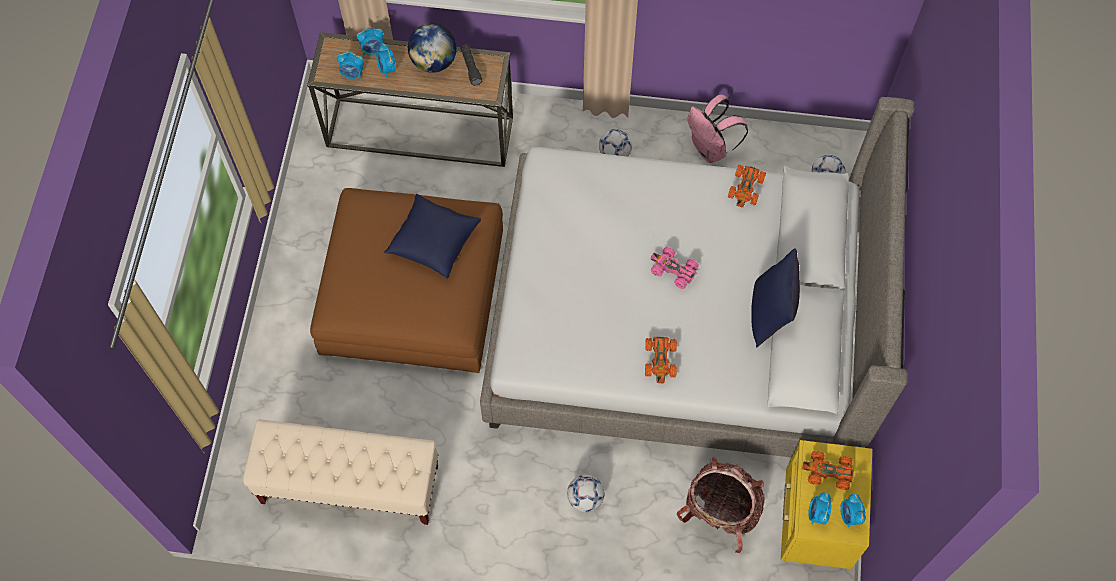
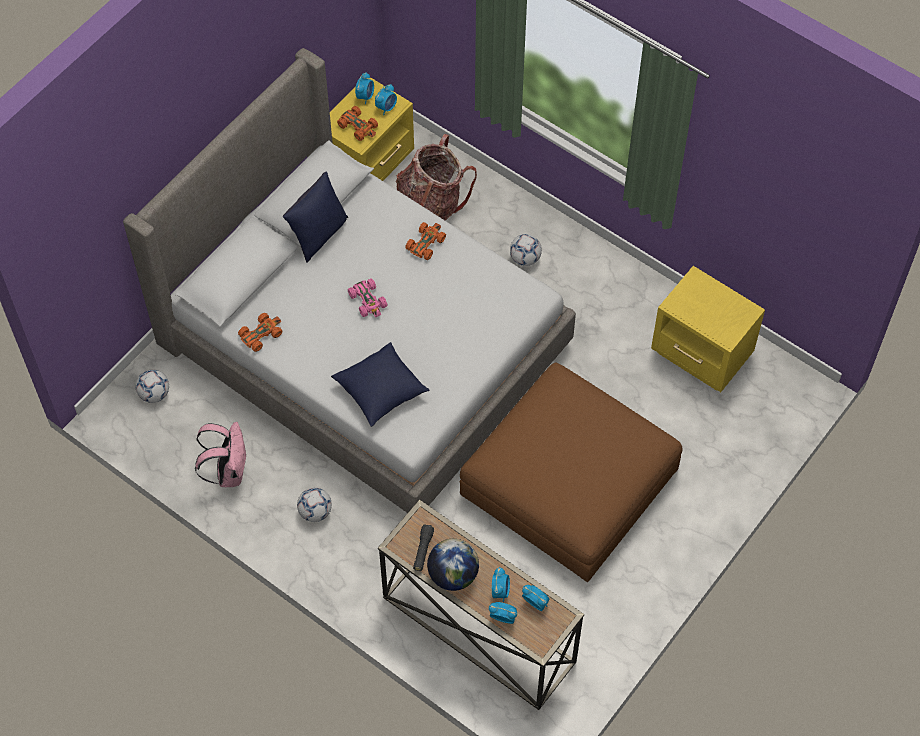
camera: 150 degrees left, 5 degrees down
(349, 484) = (701, 356): beige bench -> yellow nightstand
(433, 242) = (541, 449): blue pillow -> blue pillow (381, 391)

